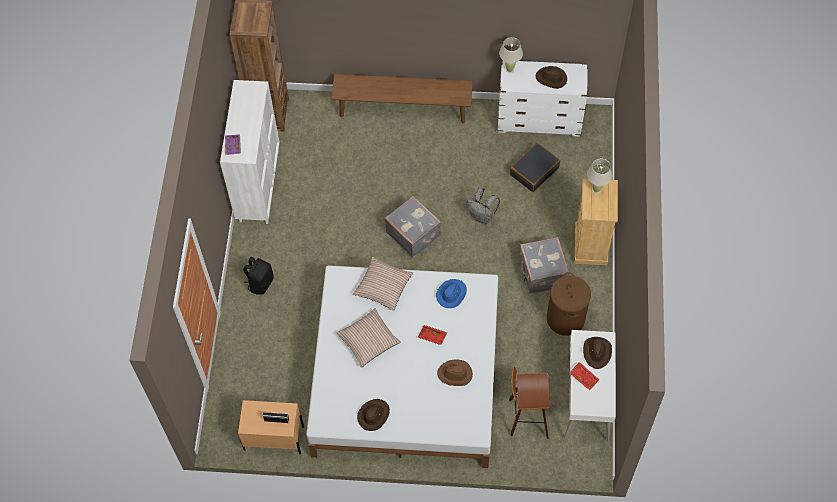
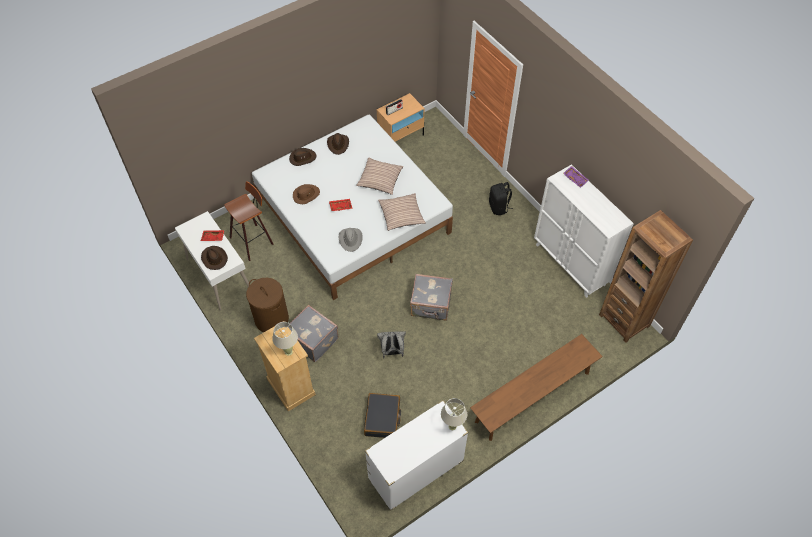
camera: 140 degrees right, 5 degrees down
(451, 294) = (350, 240): blue hat -> grey hat
(551, 79) = (409, 444): brown hat -> brown hat (302, 158)

